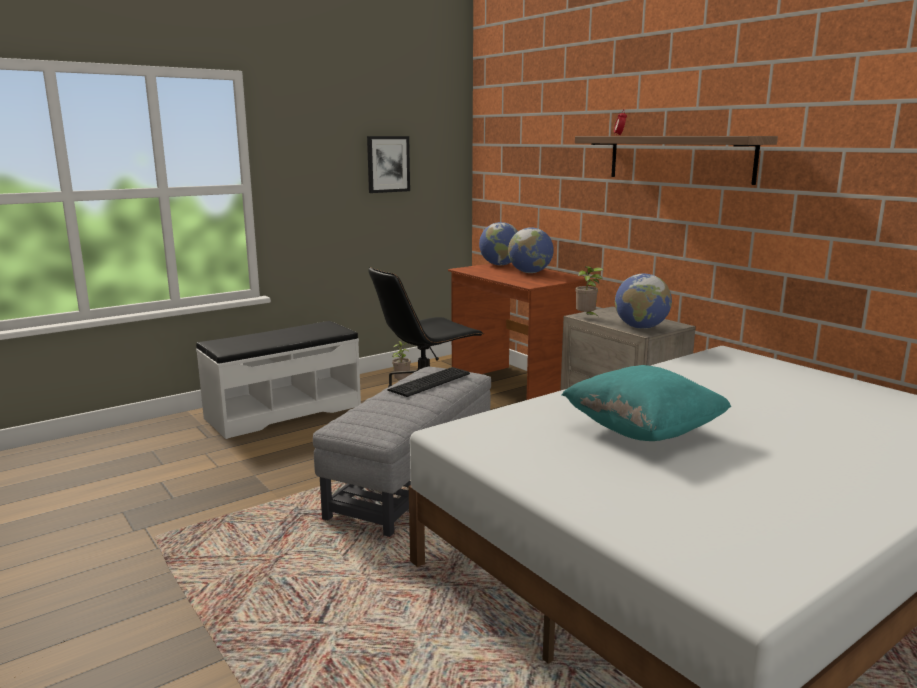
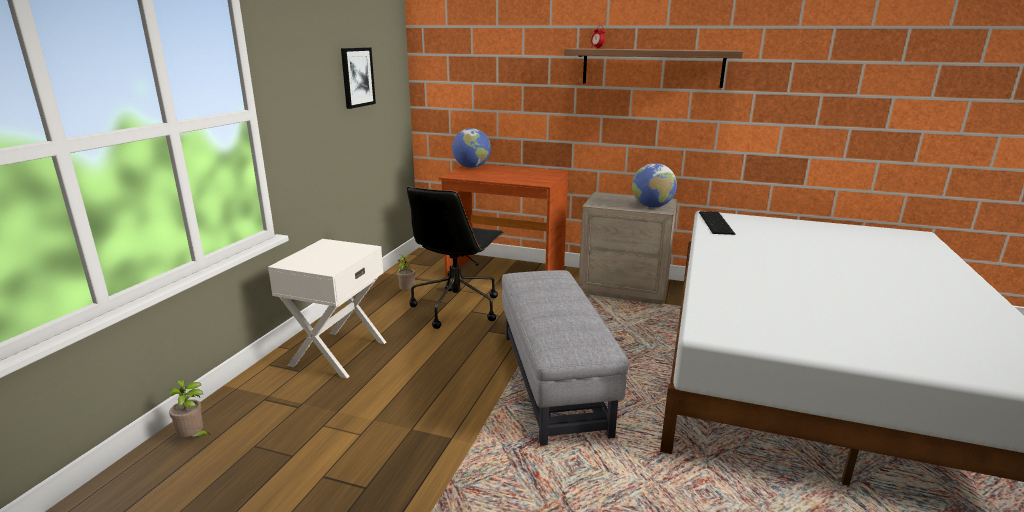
camera: 35 degrees left, 5 degrees up
(283, 411) = (337, 353): white bench -> white nightstand
(432, 382) = (550, 287): keyboard -> keyboard (717, 223)
(530, 272) = (513, 171): globe -> none
(586, 317) = (600, 204): potted plant -> potted plant (194, 438)
(643, 431) = (800, 289): turquoise pillow -> none

